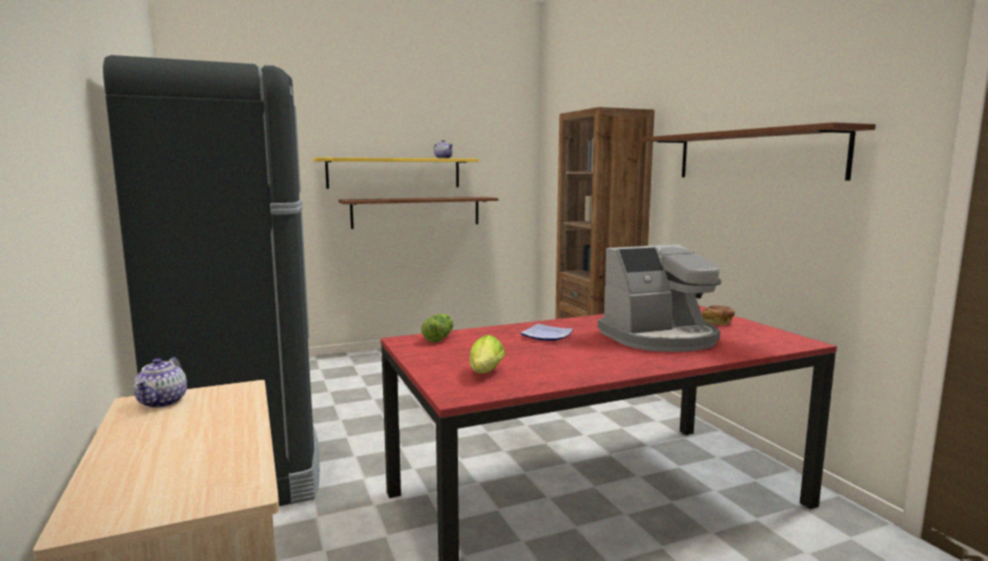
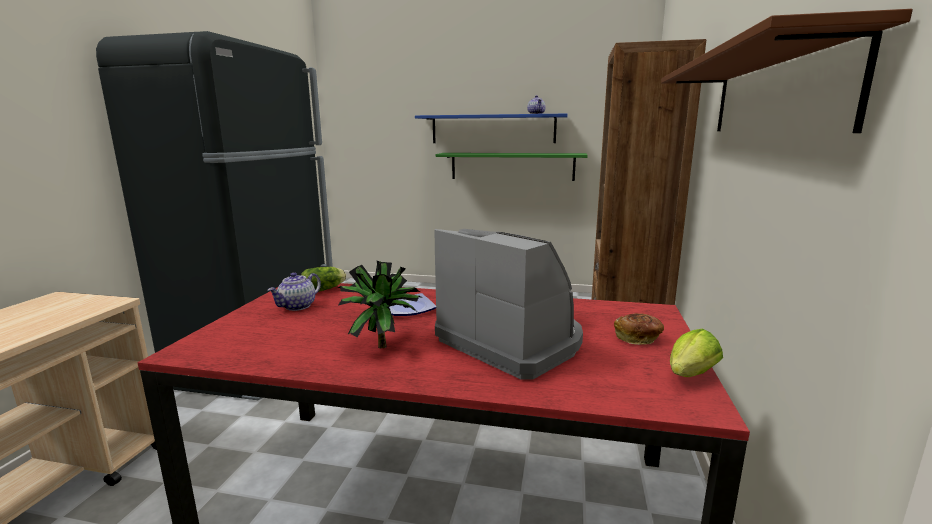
camera: 35 degrees right, 5 degrees up
(163, 402) = (58, 301): teapot -> teapot (297, 306)
(394, 173) = (493, 129): yellow shelf -> blue shelf
(416, 212) = (512, 166): brown shelf -> green shelf
(485, 374) = (256, 336): lettuce -> lettuce (689, 376)
(590, 357) = (381, 344): none -> potted plant
(660, 338) = (512, 341): coffee machine -> coffee machine turned 150 degrees counterclockwise

